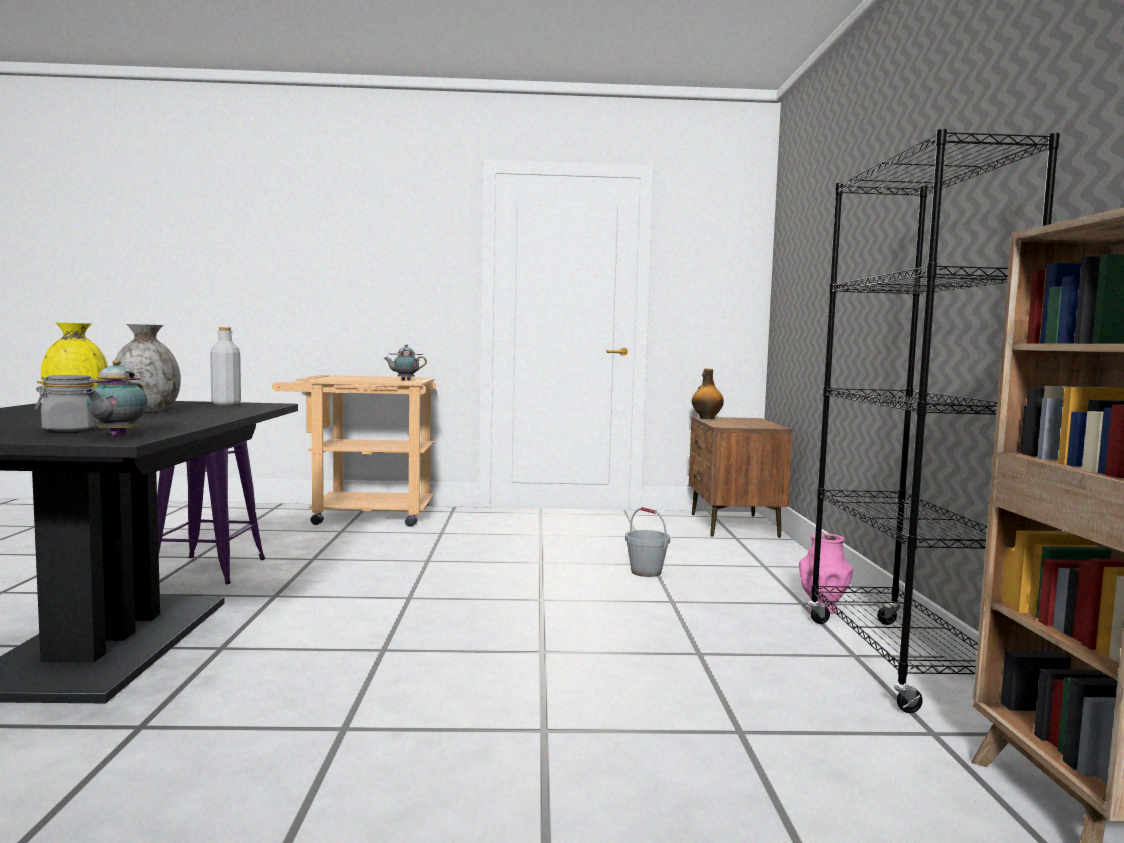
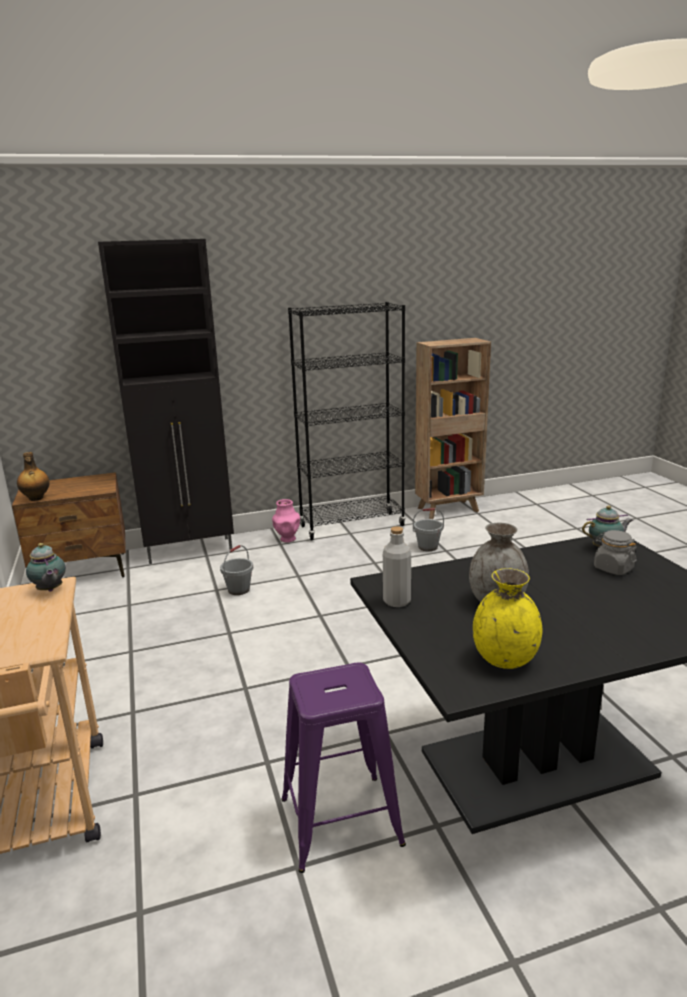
camera: 105 degrees left, 15 degrees up
(766, 715) = (428, 547): none -> grey bucket
(784, 561) = (191, 550): none -> black cabinet

